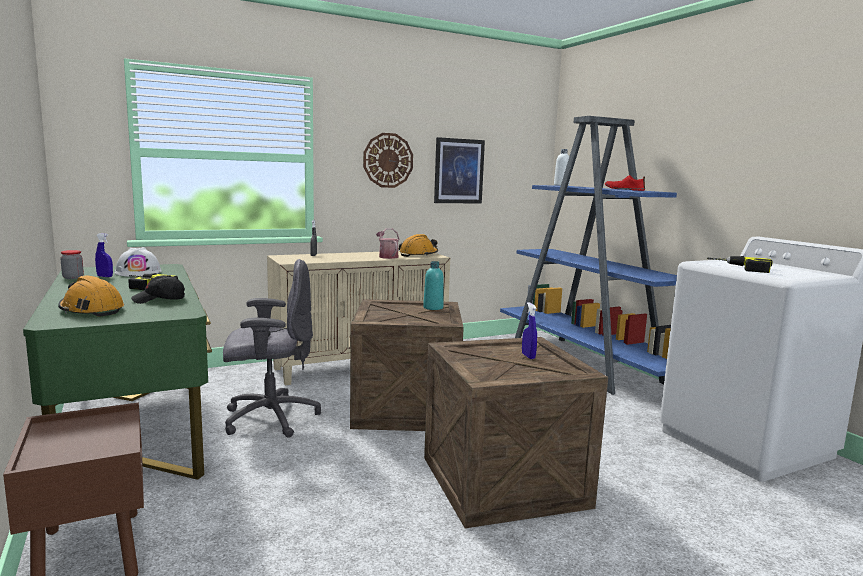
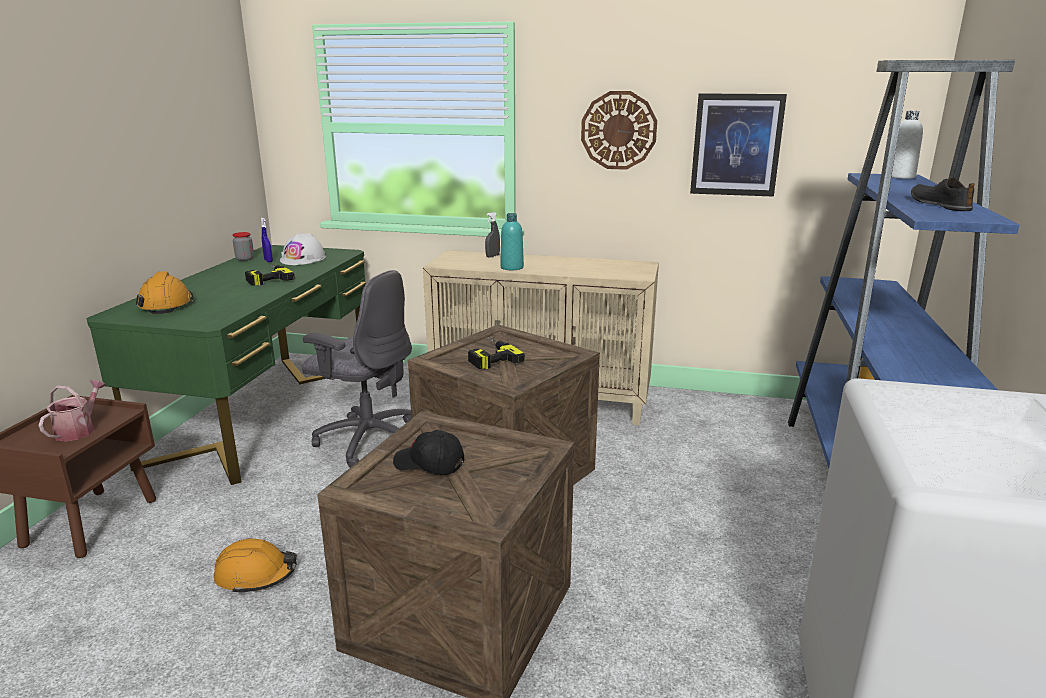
camera: 40 degrees right, 10 degrees up
(159, 300) = (233, 301): black cap -> black cap (429, 465)
(387, 256) = (572, 269): watering can -> watering can (79, 430)
(418, 254) = (622, 270): orange hard hat -> orange hard hat (256, 575)
(433, 308) = (549, 356): turquoise bottle -> turquoise bottle (512, 267)
(528, 356) = (483, 470): blue spray bottle -> none
(624, 189) = (939, 204): red shoe -> black shoe
(740, 268) = (919, 424): power drill -> power drill (489, 356)

